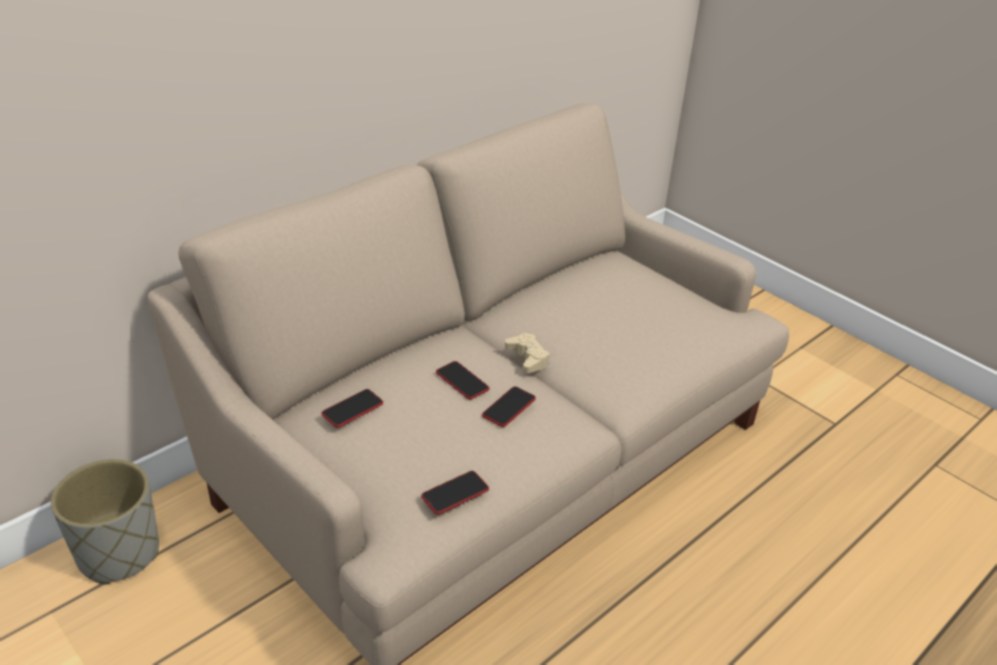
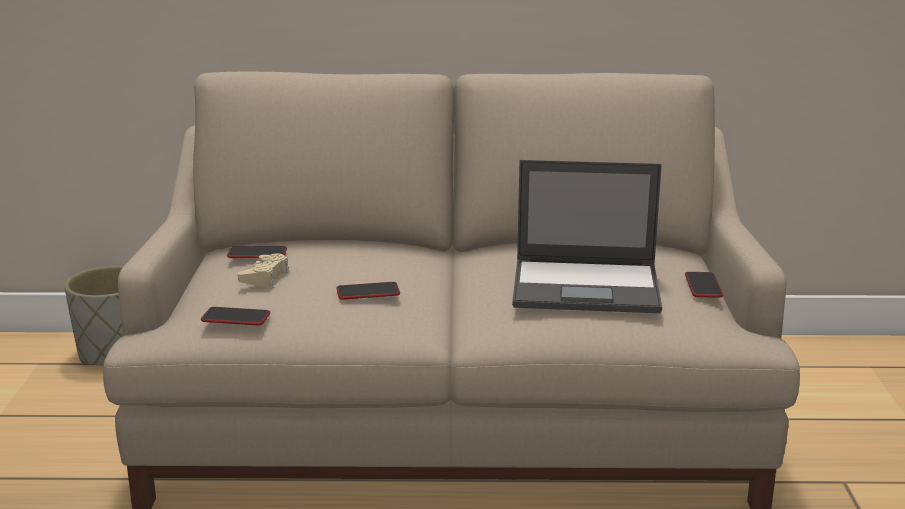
camera: 45 degrees right, 15 degrees down
(462, 381) = (363, 267): phone -> phone (703, 286)
(527, 358) = (452, 279): beige game controller -> beige game controller (265, 276)
(635, 323) = (588, 287): none -> laptop

